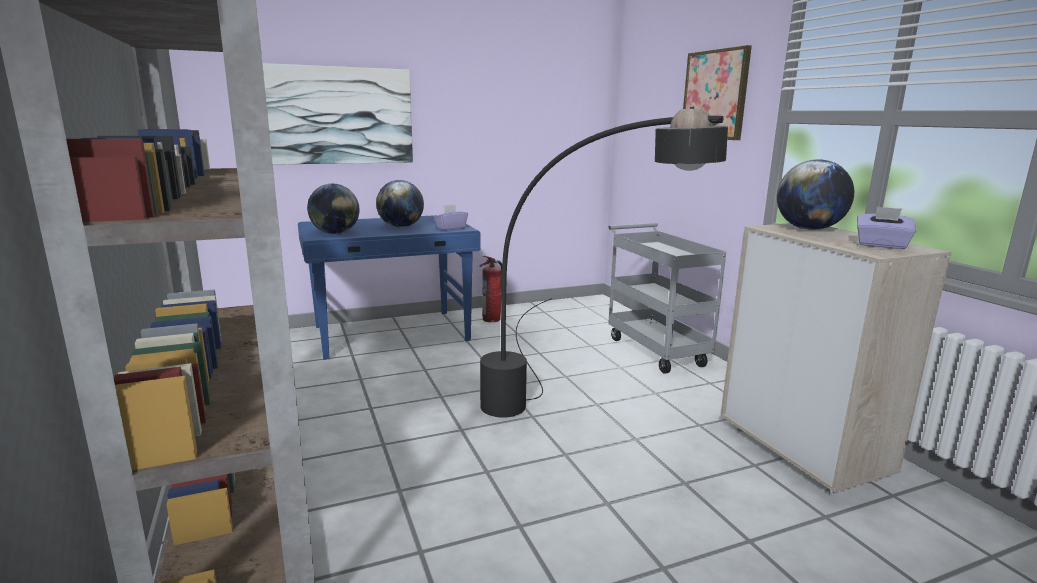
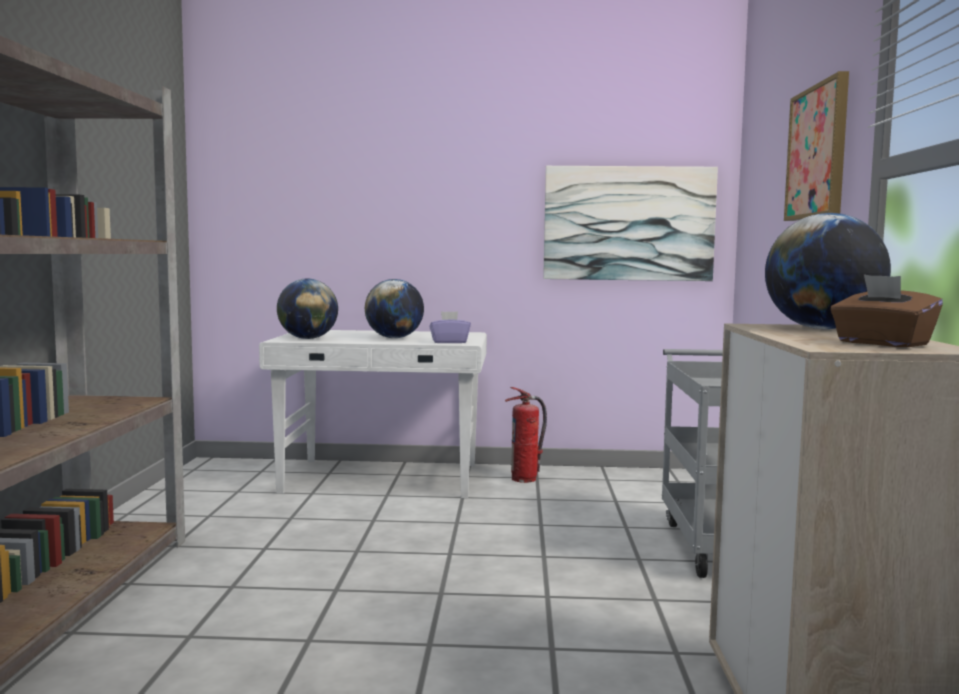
camera: 25 degrees right, 10 degrees down
(341, 116) = (355, 206): picture -> picture (628, 223)
(392, 334) = (383, 479): blue desk -> white desk
(563, 414) = (485, 599): black floor lamp -> none
(881, 245) = (881, 343): purple tissue box -> brown tissue box

